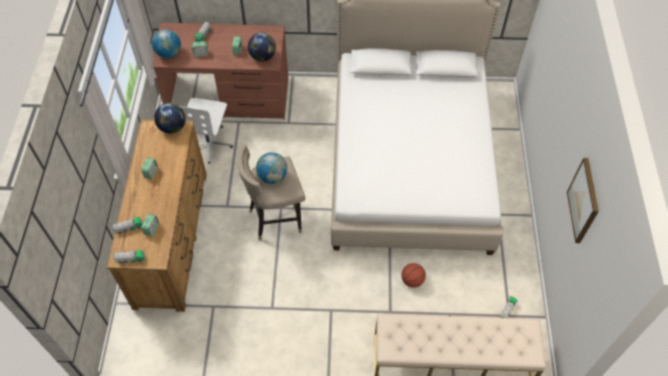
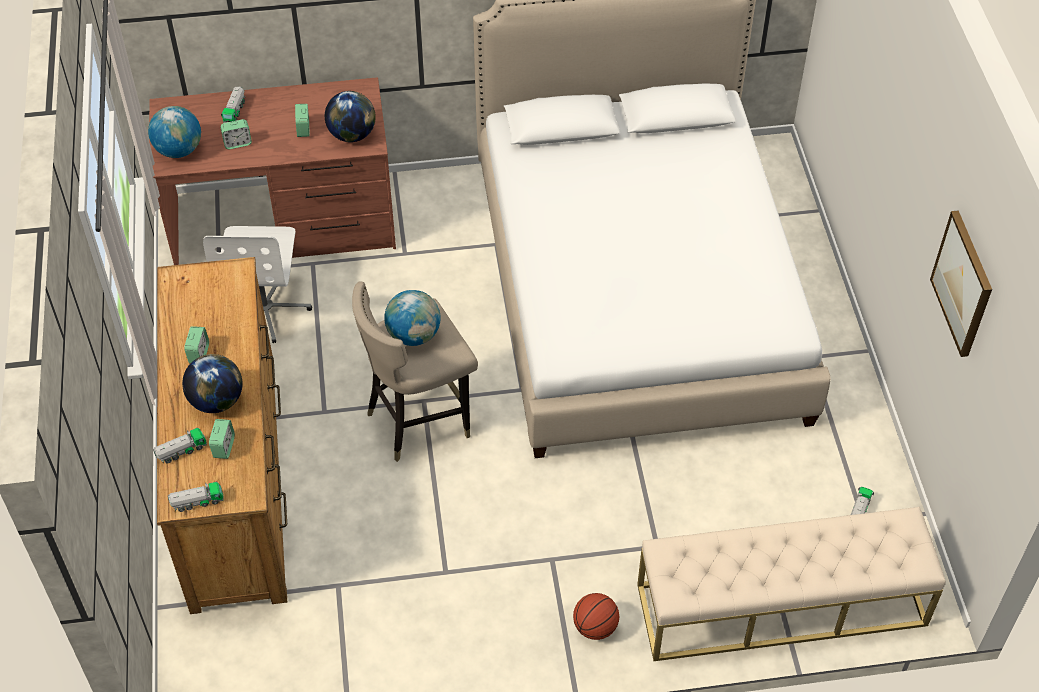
camera: 10 degrees left, 5 degrees down
(172, 127) = (219, 273): globe -> globe (217, 401)
(412, 280) = (684, 488): basketball -> basketball (595, 627)

